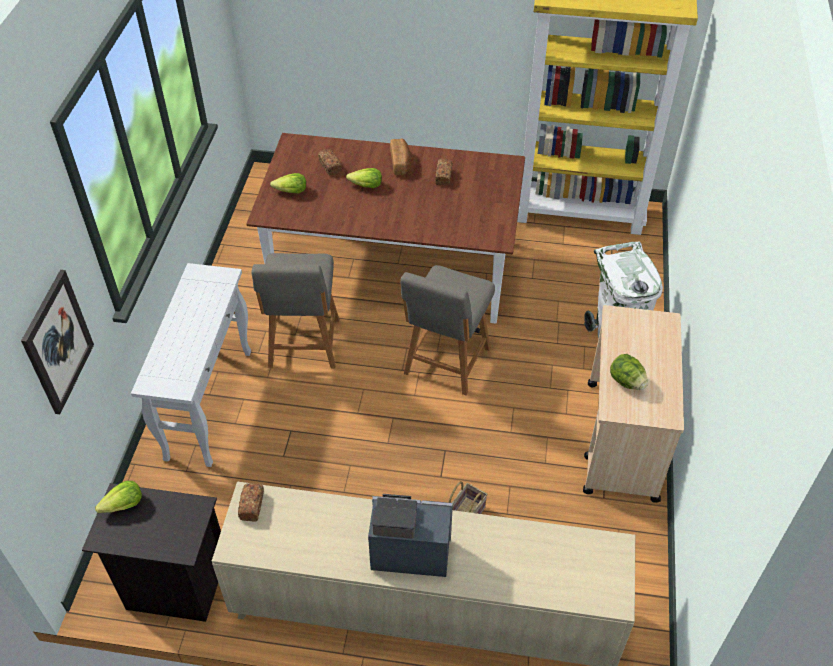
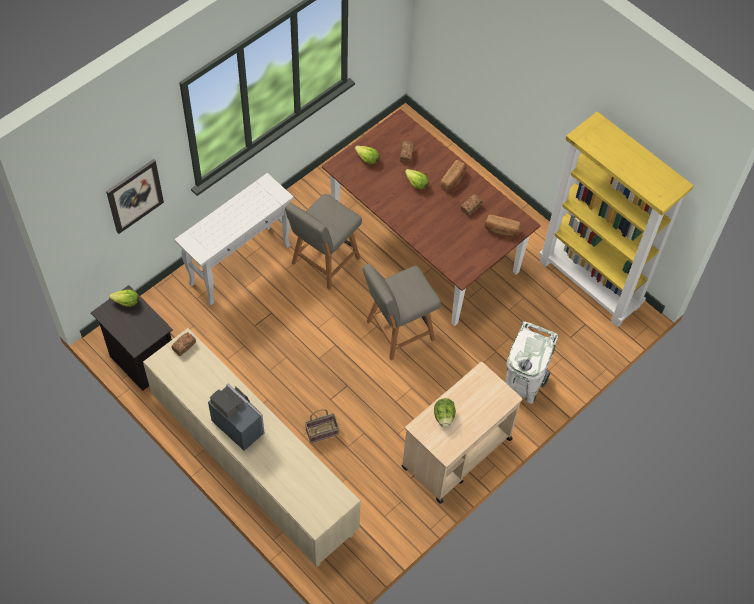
camera: 35 degrees right, 10 degrees up
(494, 180) = (501, 230): none -> bread

